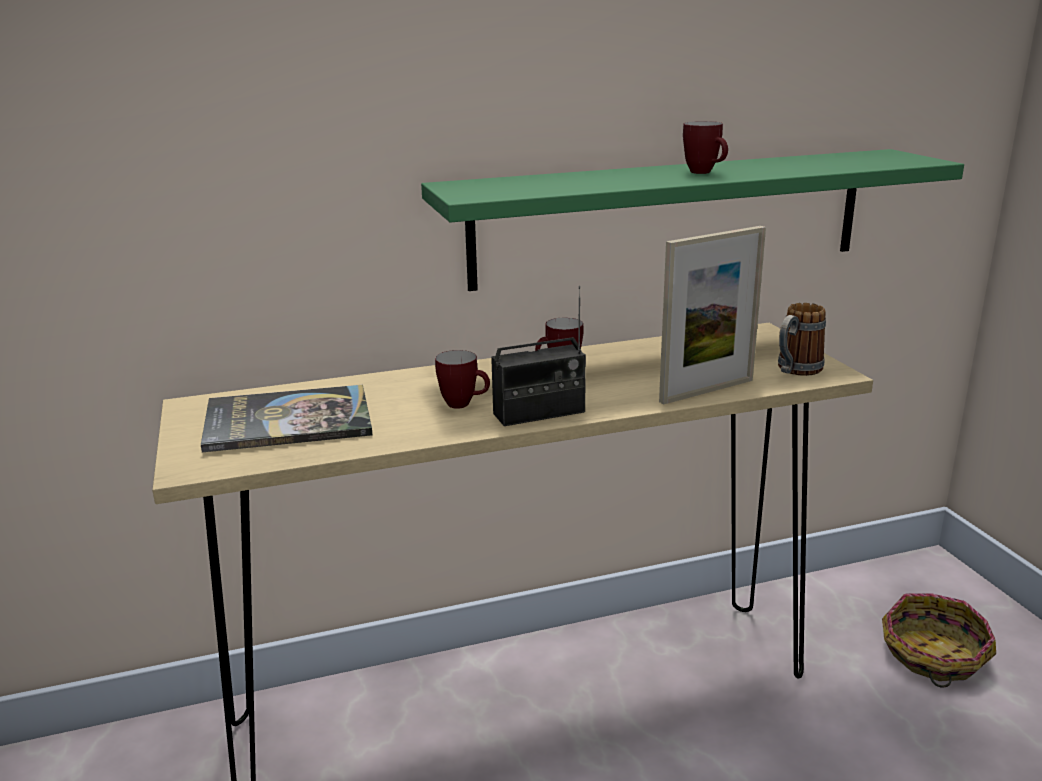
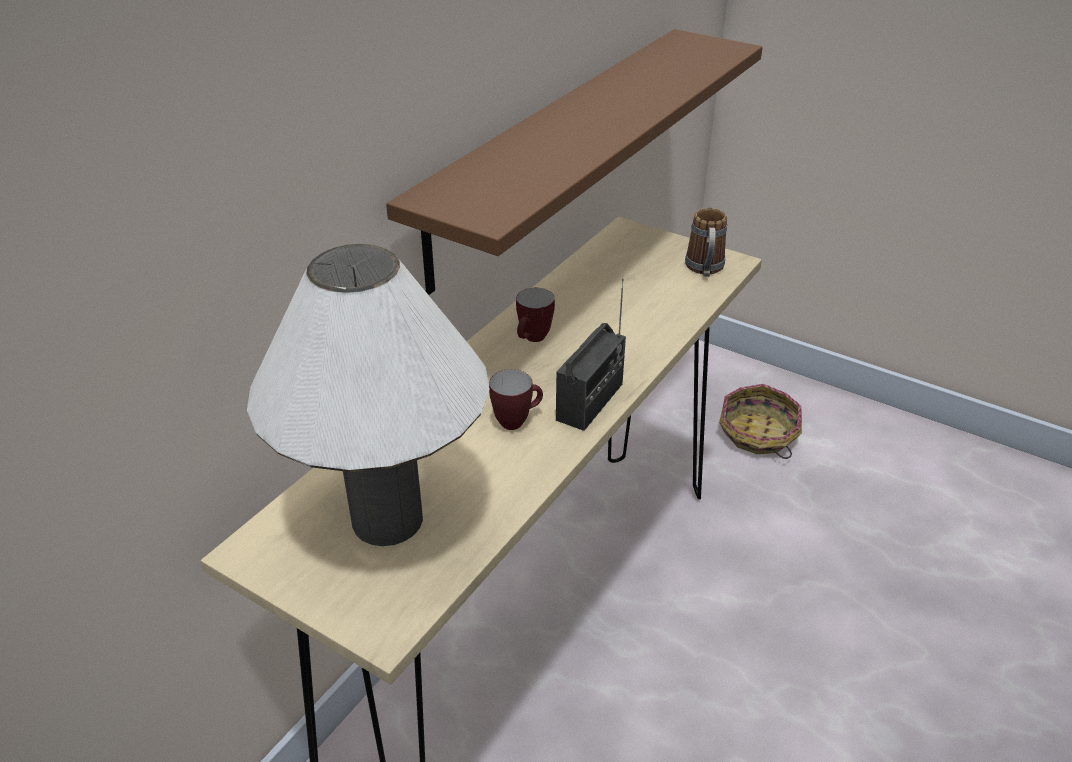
camera: 40 degrees left, 15 degrees up
(288, 420) = (387, 519): book -> white table lamp
(671, 217) = (555, 151): green shelf -> brown shelf
(705, 173) = (612, 111): mug -> none
(707, 391) = (675, 319): picture frame -> none

